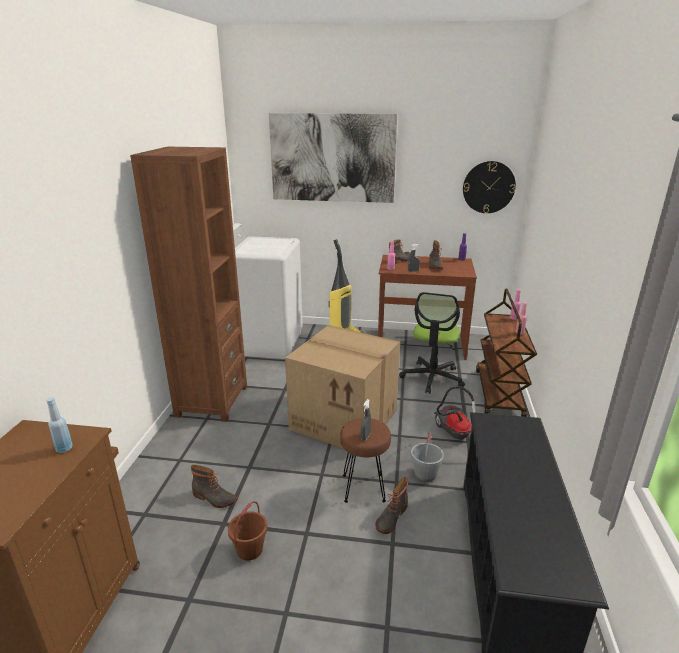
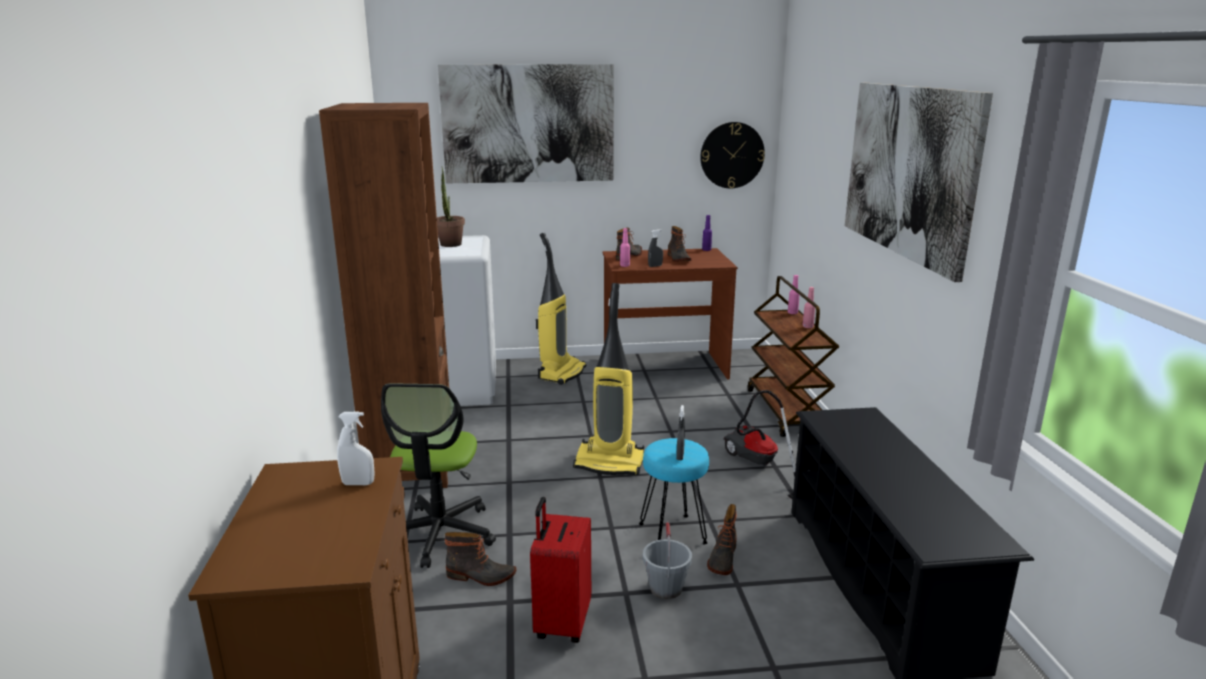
camera: 15 degrees left, 5 degrees down
(64, 449) = (358, 483): blue bottle -> white spray bottle
(249, 549) = (561, 623): brown bucket -> red suitcase
(266, 245) = (450, 245): none -> potted plant
(345, 419) = (610, 463): cardboard box -> vacuum cleaner
(364, 488) = (673, 533): brown stool -> turquoise stool
(425, 474) = (741, 508): grey bucket -> grey bucket (666, 588)
(432, 378) = (697, 404): office chair -> office chair (439, 534)
(594, 222) = (909, 171): none -> picture

